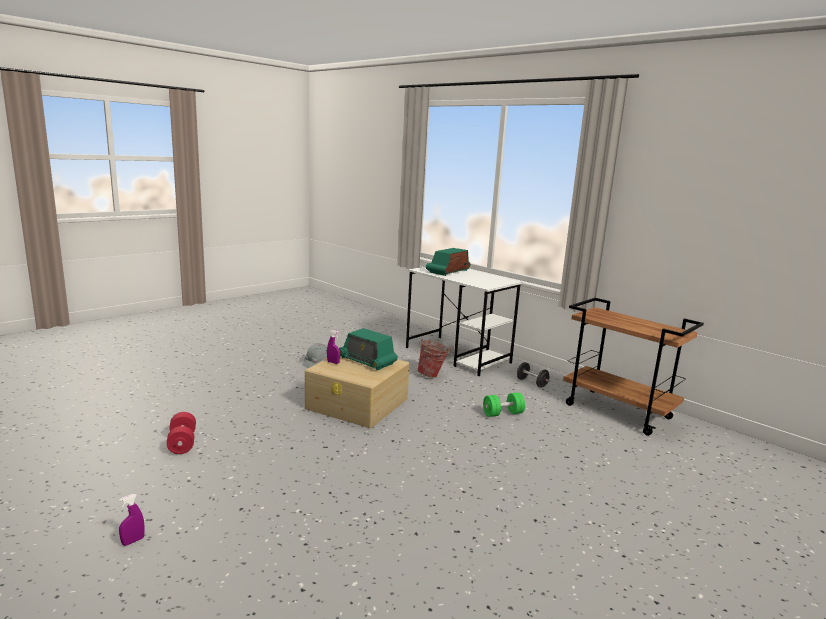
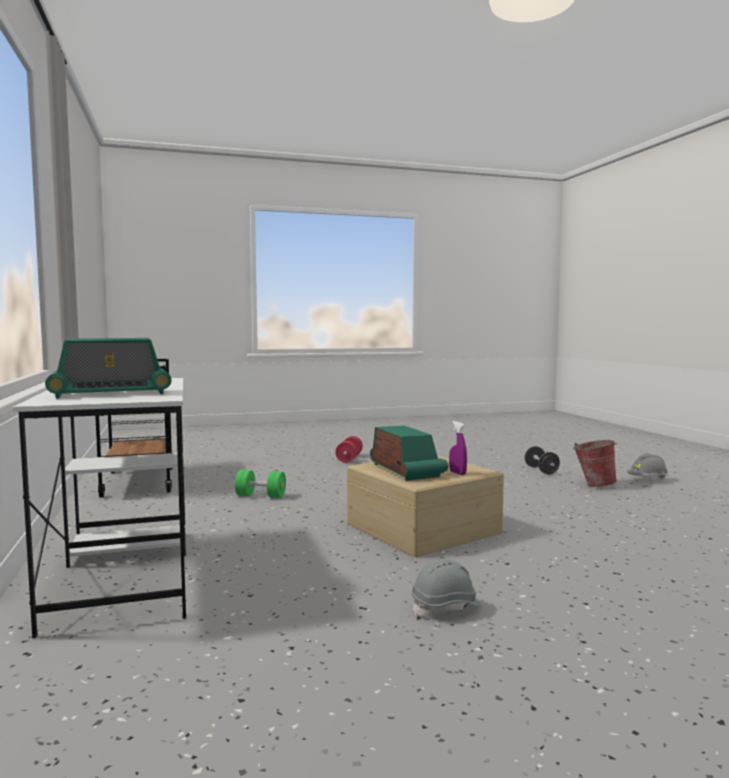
camera: 150 degrees left, 10 degrees down
(133, 541) = (647, 480): purple spray bottle -> grey hard hat
(182, 443) = (658, 522): red dumbbell -> red dumbbell (349, 458)
(432, 375) = (253, 546): bucket -> bucket (593, 485)
(531, 383) = (139, 515): black dumbbell -> black dumbbell (541, 470)

